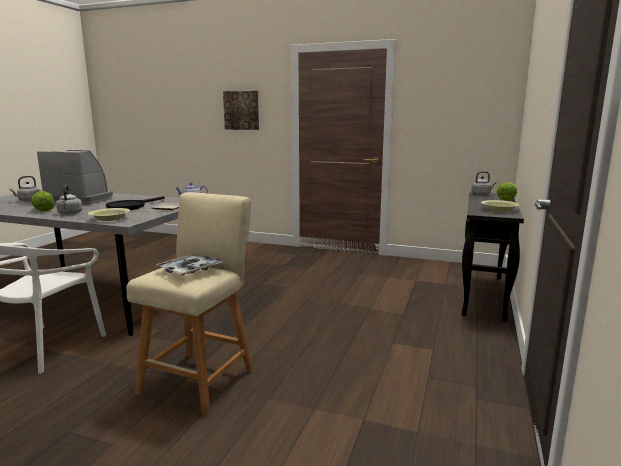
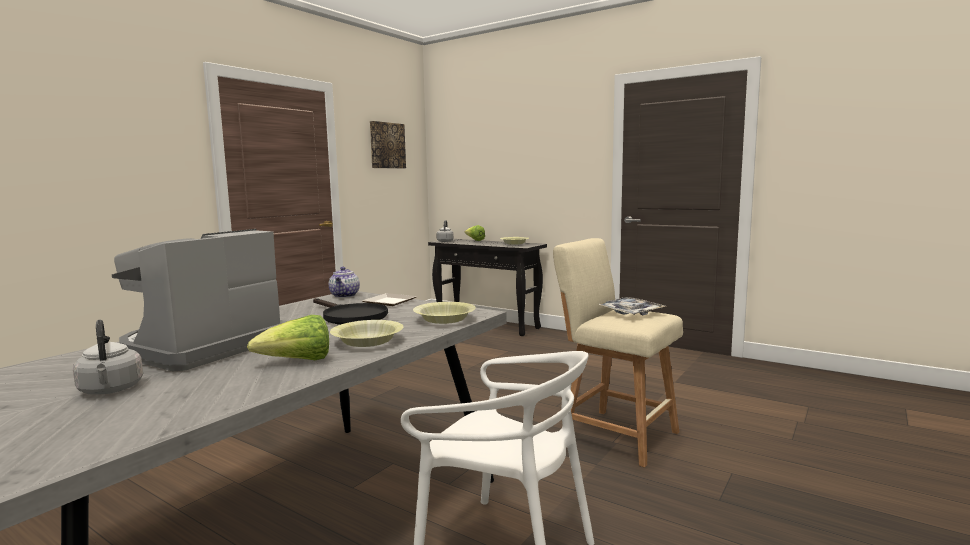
camera: 75 degrees left, 5 degrees down
(70, 213) = (368, 342): grey kettle -> yellow bowl
(241, 110) = (118, 159): picture -> picture (387, 145)

